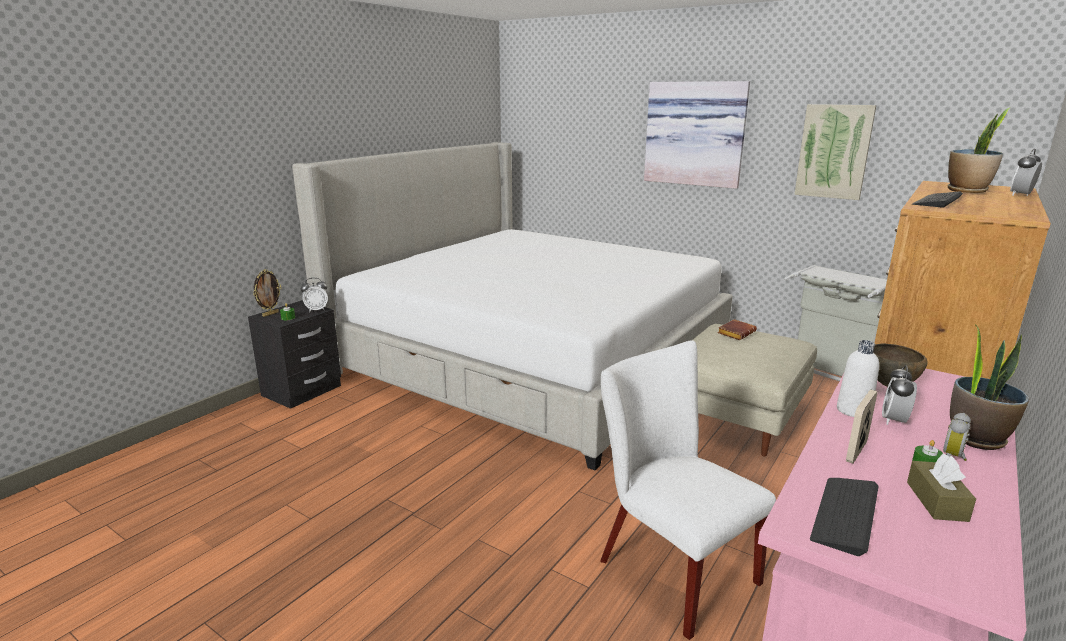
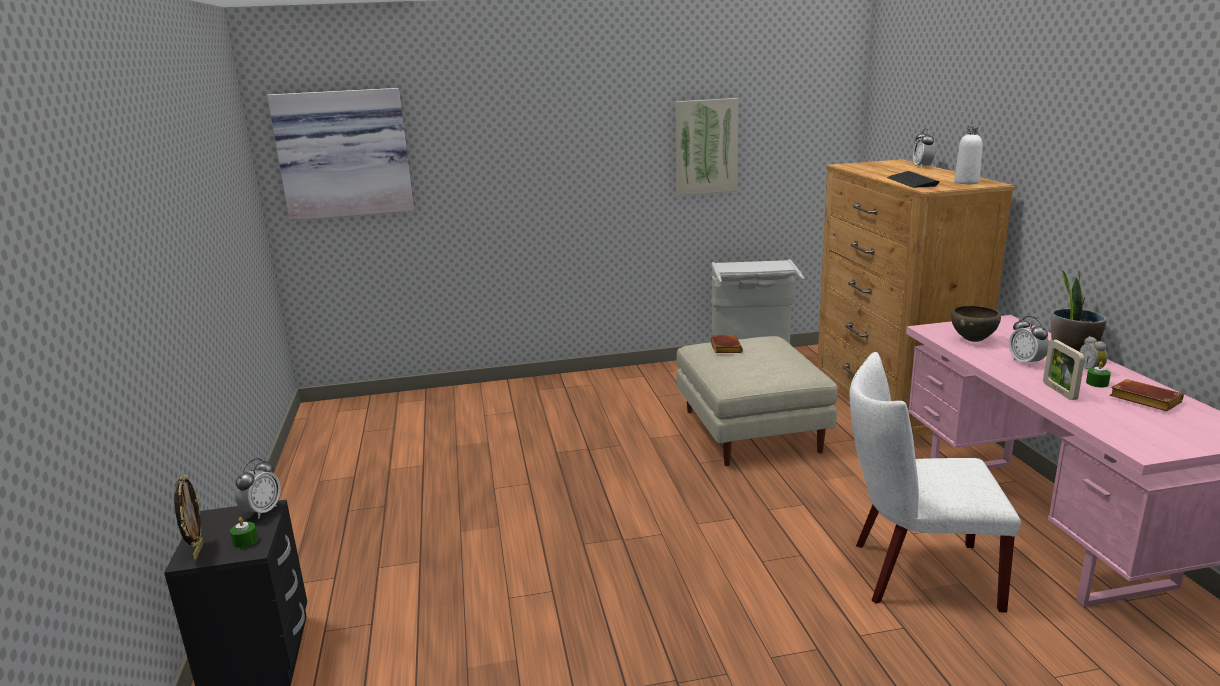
camera: 45 degrees left, 0 degrees up
(531, 359) = (488, 464): bed -> none
(695, 134) = (559, 144): picture -> picture (344, 153)
(845, 514) = (1140, 431): keyboard -> none
(853, 410) = (999, 366): white bottle -> white bottle (966, 182)
(936, 501) = (1142, 400): brown tissue box -> brown book
(967, 191) = (887, 169): potted plant -> none

